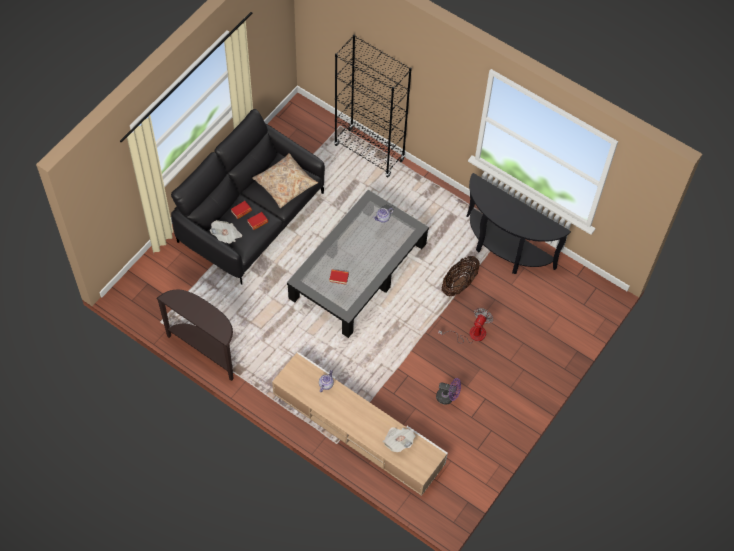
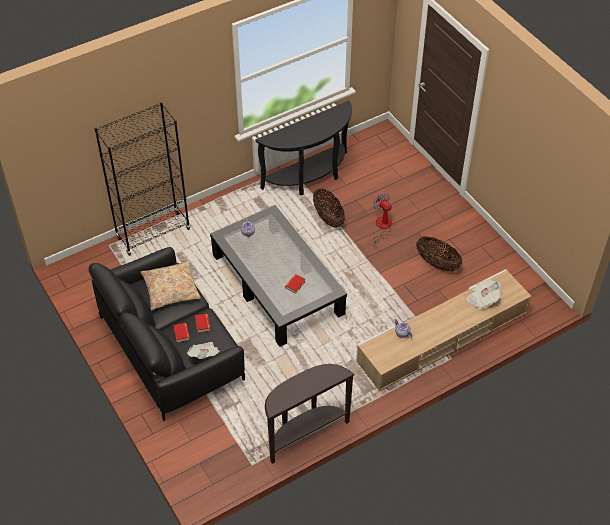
camera: 65 degrees left, 10 degrees down
(448, 397) = (437, 263): purple fan -> basket

